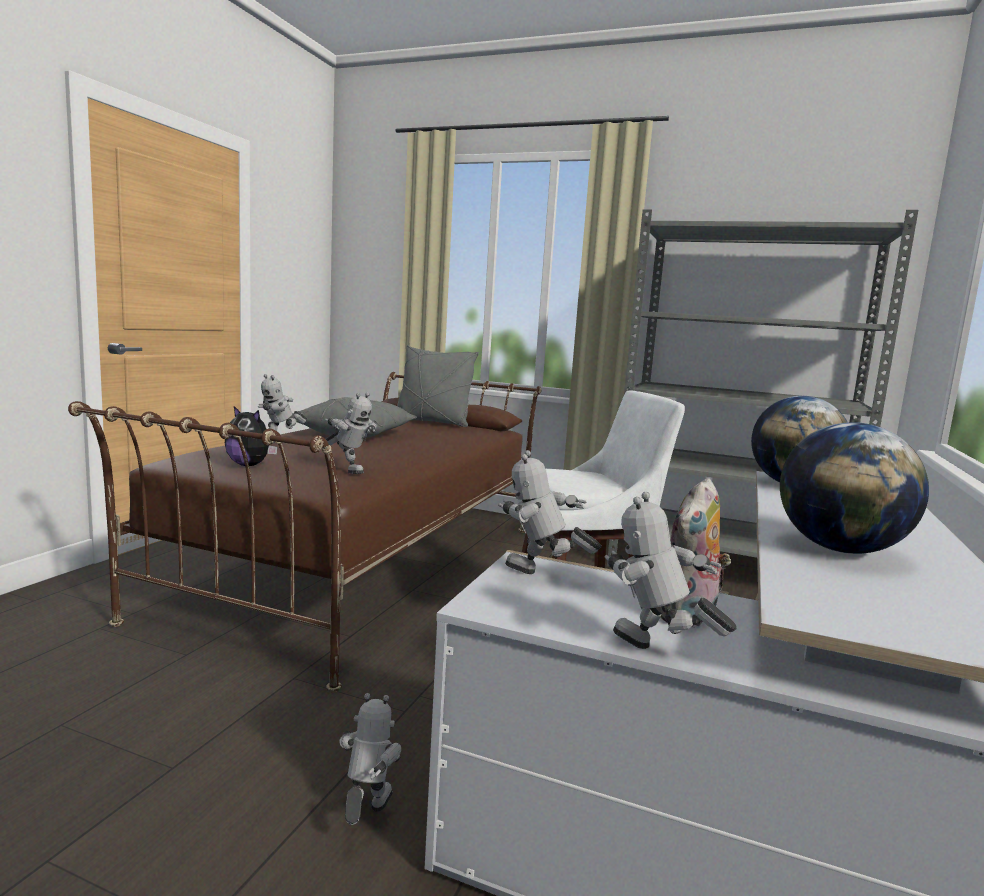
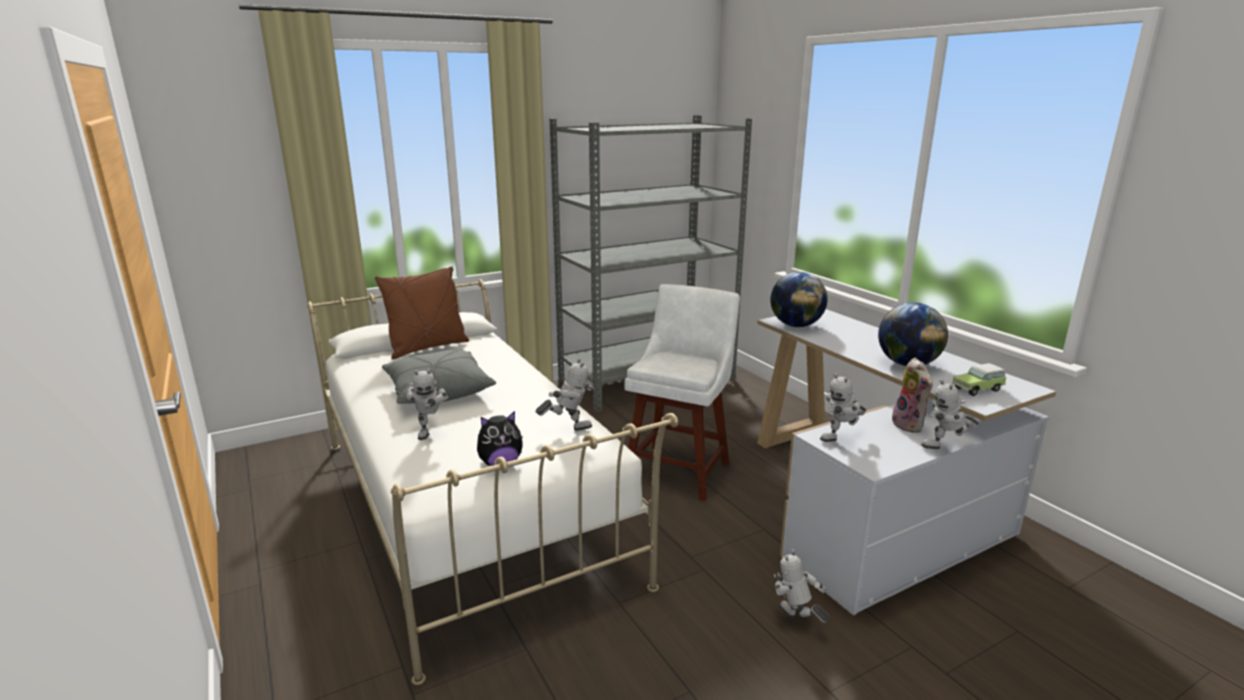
camera: 50 degrees left, 10 degrees up
(363, 568) = (467, 508): brown bed -> white bed
(432, 423) = (428, 348): grey pillow -> brown pillow
(880, 608) = (978, 389): none -> toy car

